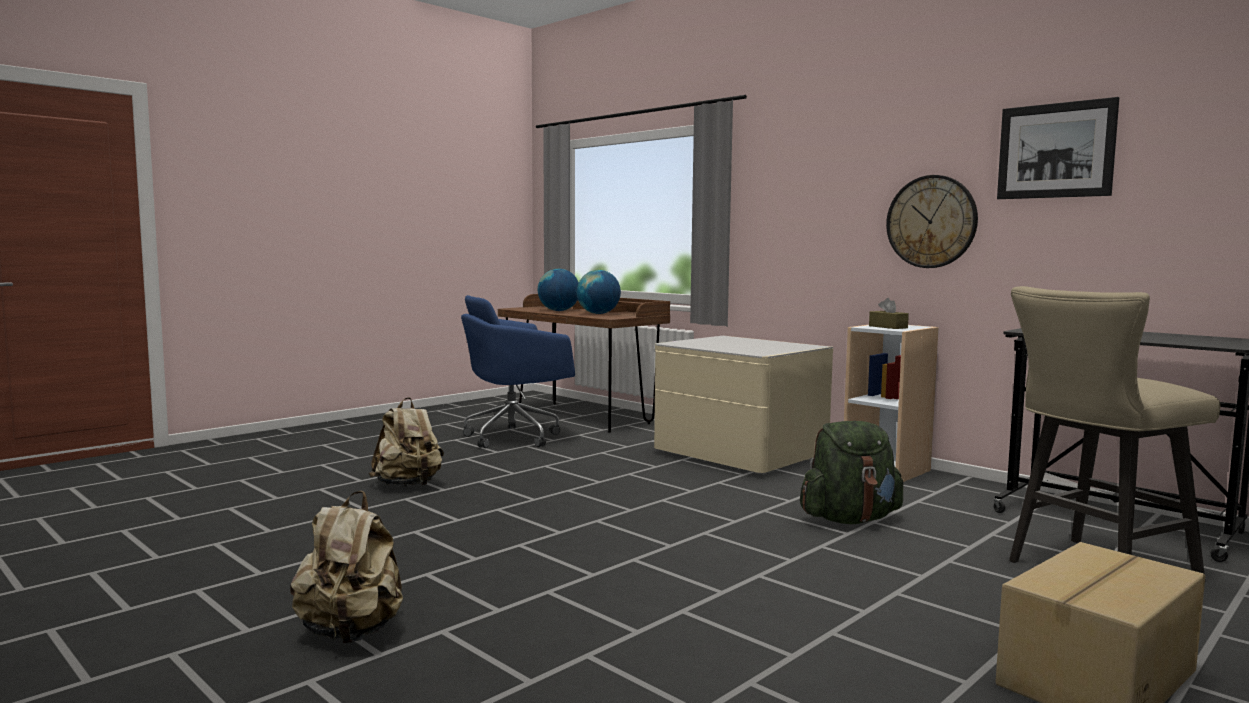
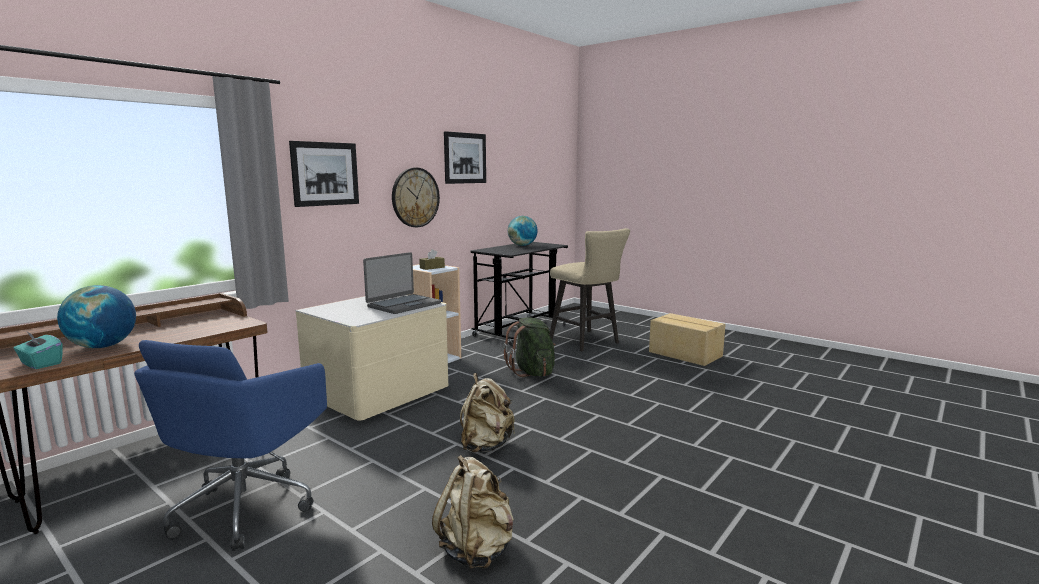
camera: 95 degrees left, 5 degrees up
(351, 633) = (806, 499): beige backpack -> beige backpack (485, 446)
(517, 437) = (248, 506): blue office chair -> blue office chair turned 45 degrees clockwise
(527, 309) = (40, 364): none -> turquoise tissue box
(598, 314) = (182, 329): globe -> globe (522, 245)
(750, 349) = (403, 305): none -> laptop
(800, 190) = (325, 174): none -> picture

